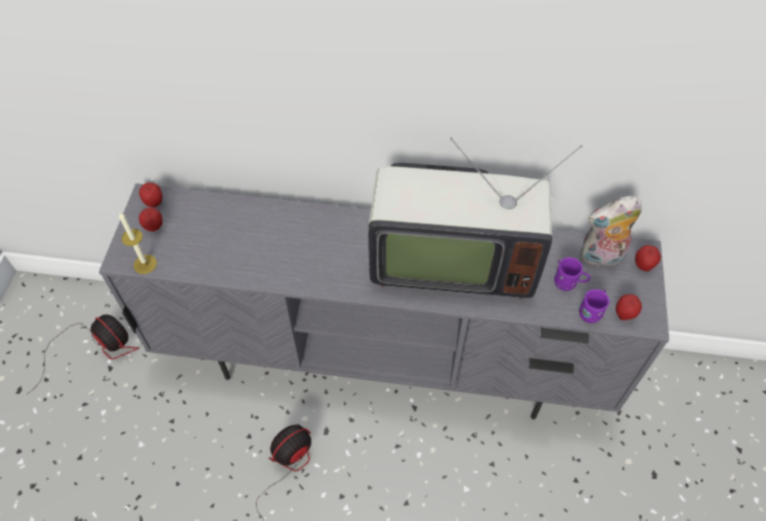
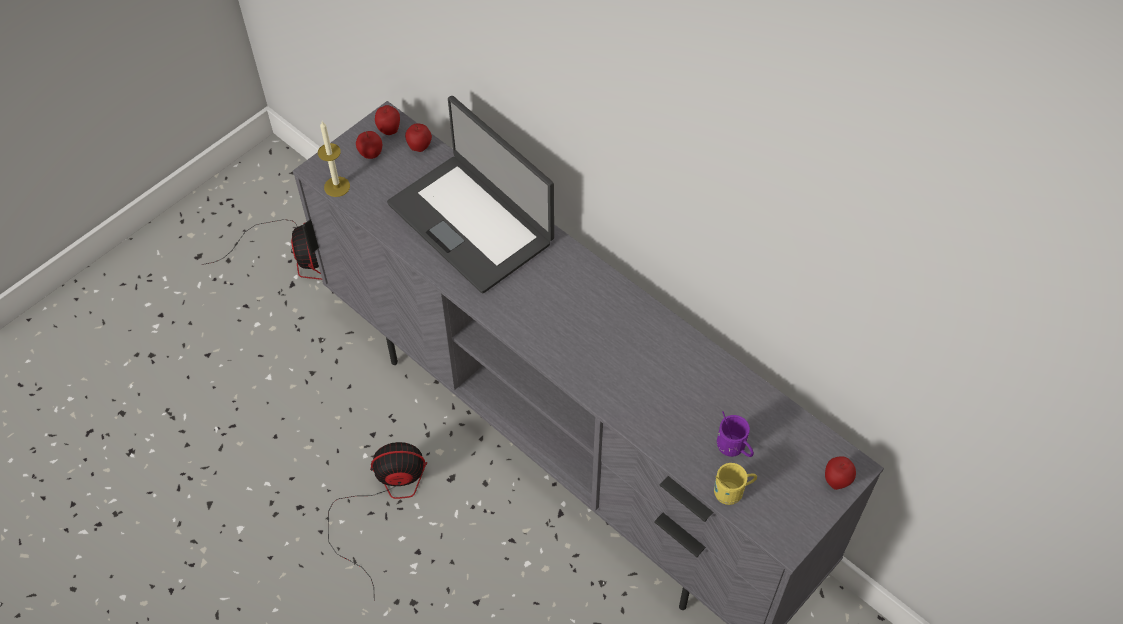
camera: 35 degrees right, 0 degrees up
(269, 234) = (472, 222): none -> laptop
(450, 259) = (629, 351): television -> none
(591, 312) = (732, 492): purple mug -> yellow mug
(601, 257) = (797, 444): plush toy -> none
(624, 314) = (766, 516): apple -> apple (420, 148)

